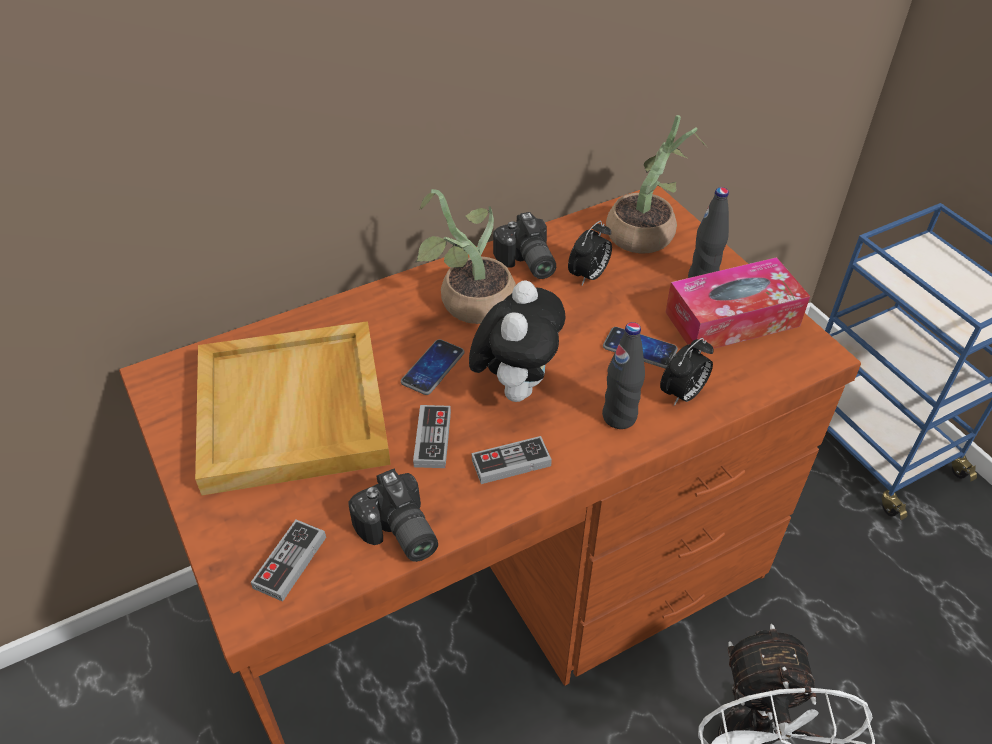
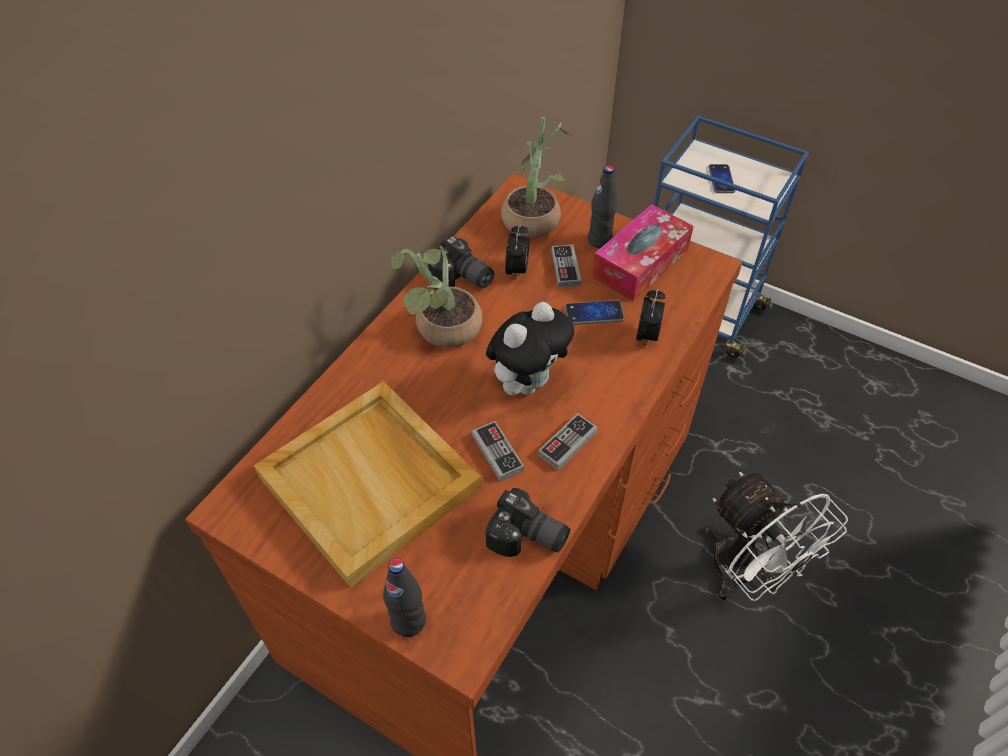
camera: 30 degrees left, 5 degrees up
(290, 562) = (464, 602): game controller -> game controller (565, 268)
(433, 368) = (454, 396): phone -> phone (721, 179)
(516, 386) = (527, 382): plush toy -> plush toy turned 60 degrees clockwise
(619, 417) = (617, 372): black bottle -> black bottle (408, 621)

